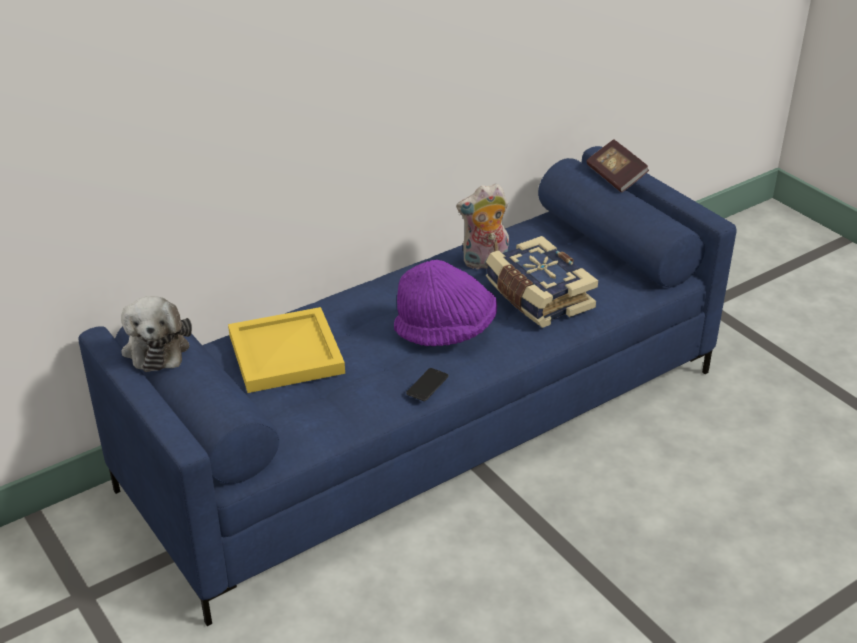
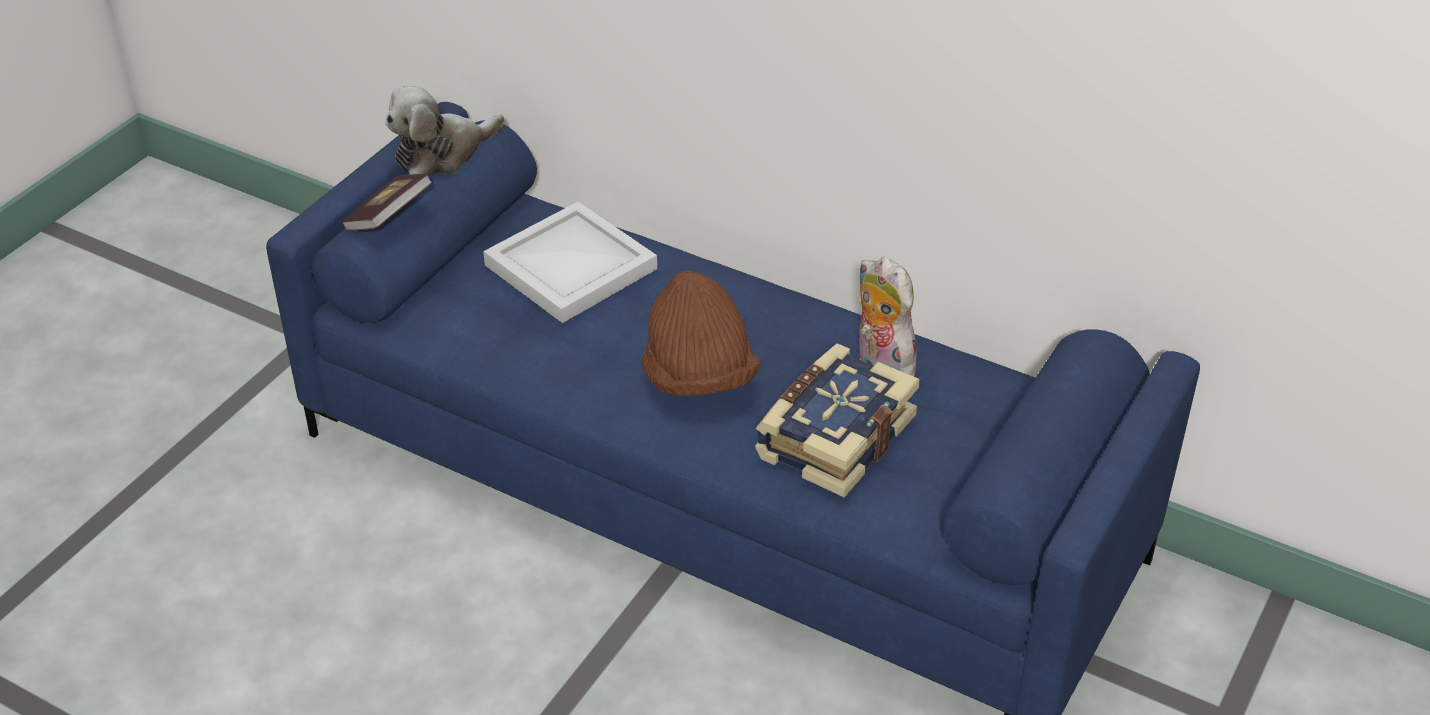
camera: 65 degrees right, 5 degrees up
(284, 353) = (571, 265): yellow tray -> white tray
(427, 385) = (580, 395): phone -> none
(446, 331) = (698, 377): purple hat -> brown hat
(616, 177) = (1102, 397): book -> book (389, 217)

